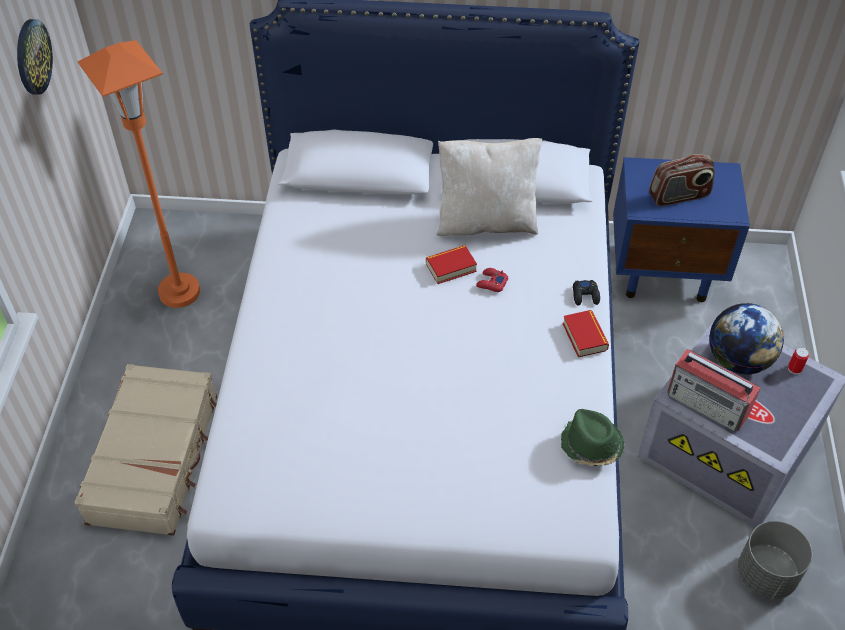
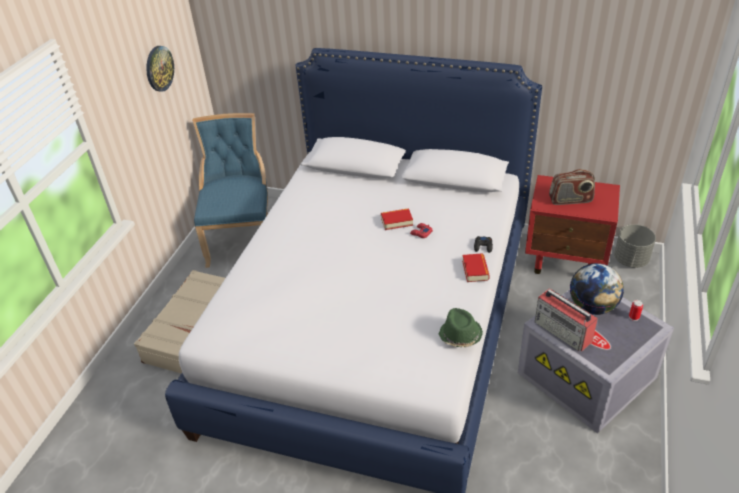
camera: 15 degrees right, 10 degrees down
(179, 292) = (242, 239): orange floor lamp -> blue chair
(486, 221) = (428, 198): beige pillow -> none
(665, 272) = (565, 261): blue nightstand -> red nightstand
(766, 575) = (596, 465): grey planter -> grey planter (631, 260)

